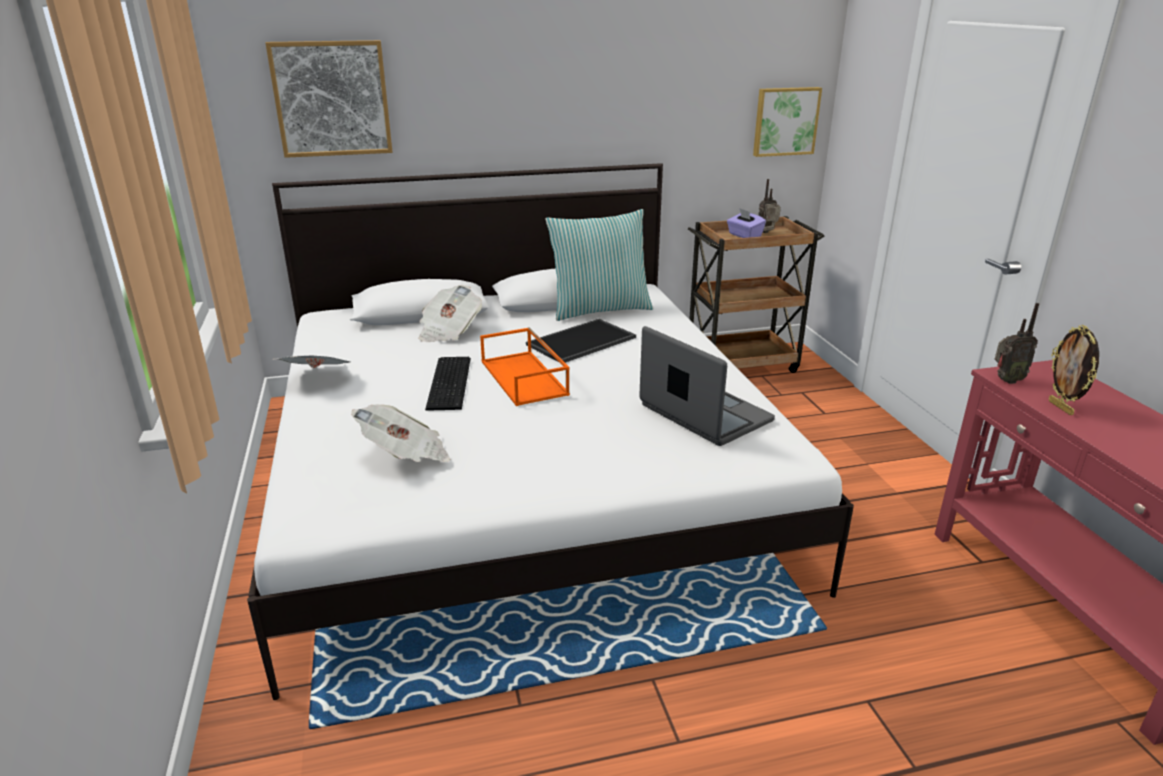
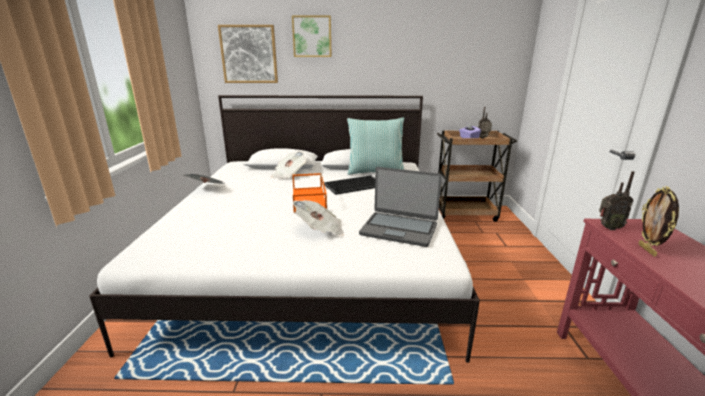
camera: 15 degrees right, 5 degrees down
(406, 455) = (214, 229): newspaper -> newspaper (320, 230)
(451, 382) = (269, 197): keyboard -> none
(704, 414) = (399, 229): laptop -> laptop turned 135 degrees clockwise
(785, 121) = (499, 75): picture -> picture (312, 36)

